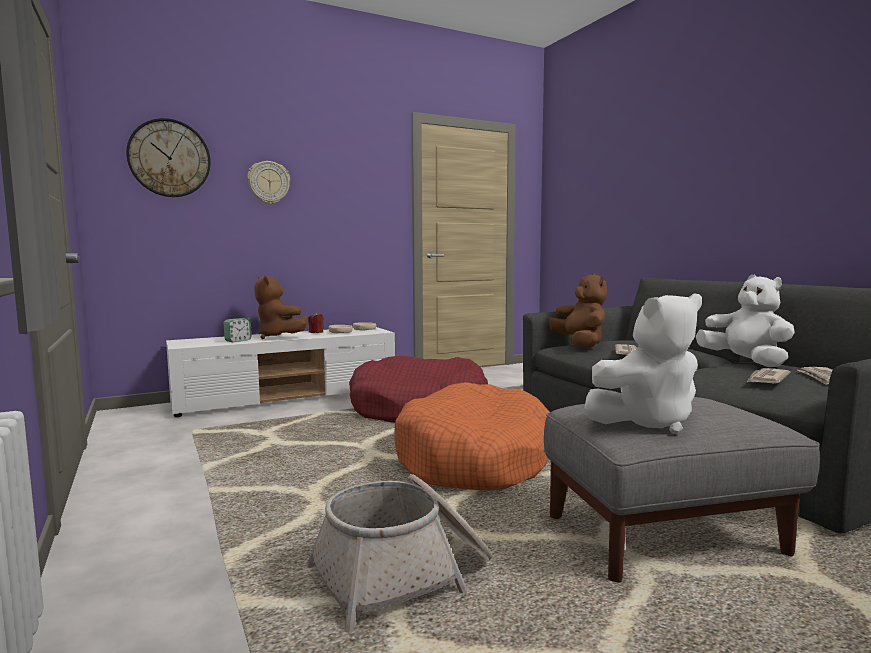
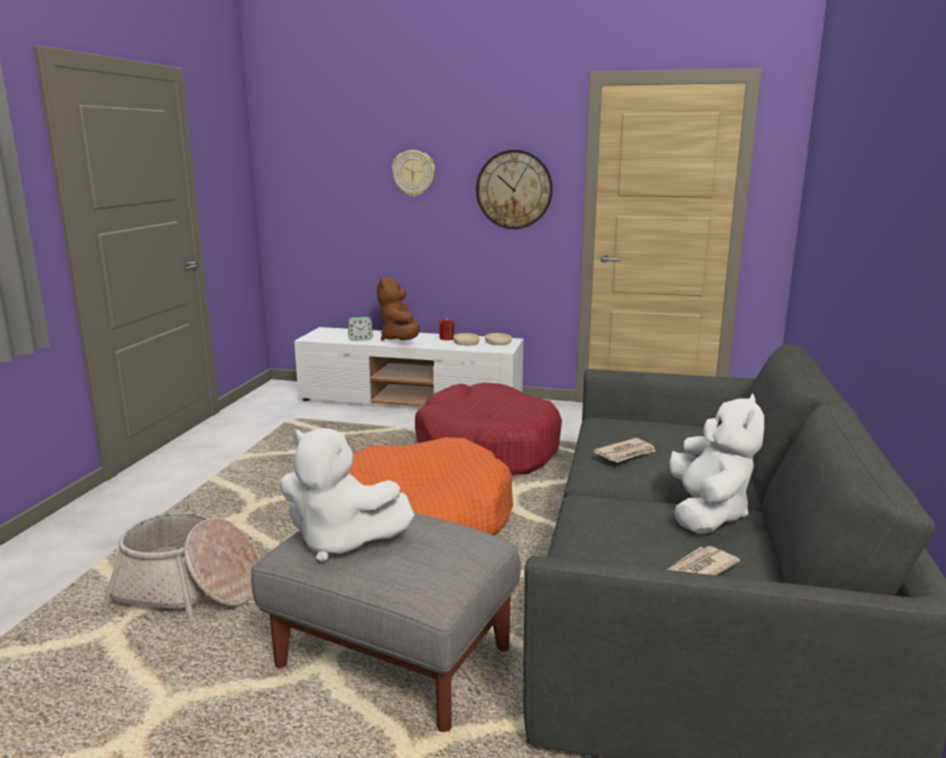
camera: 40 degrees right, 10 degrees up
(169, 158) = (323, 153): wall clock -> wall clock (514, 189)
(580, 344) = (626, 424): brown plush toy -> none
(766, 379) = (624, 544): newspaper -> none

